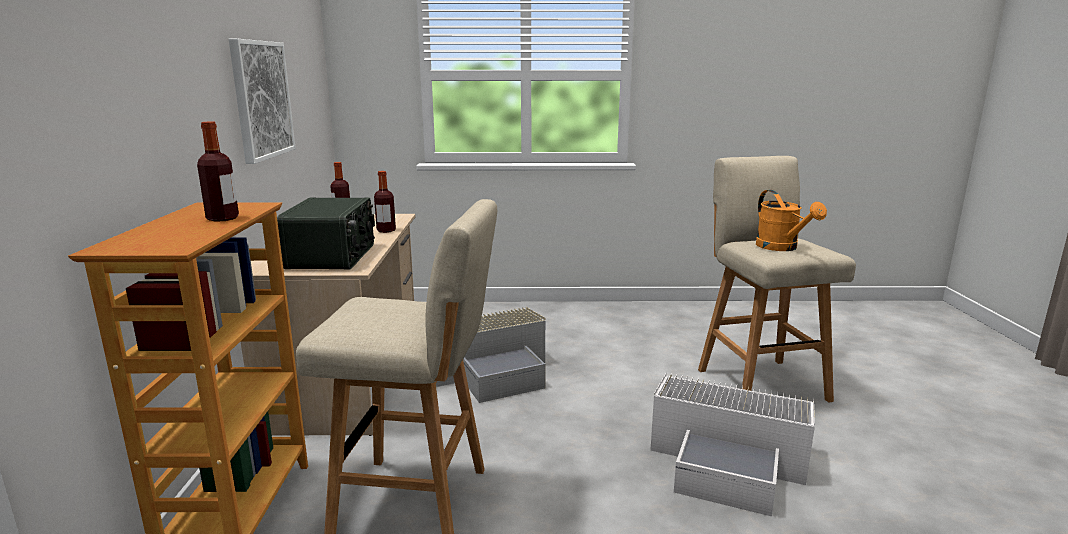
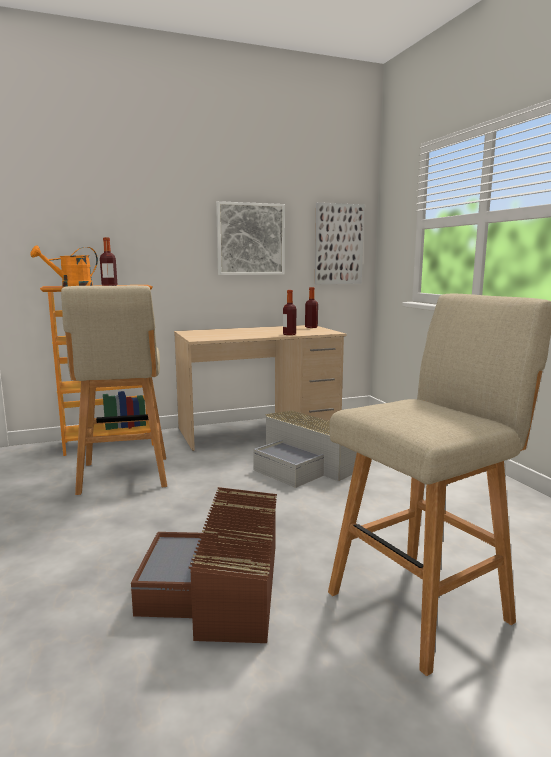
camera: 70 degrees right, 5 degrees down
(313, 98) = (338, 244): none -> picture
(333, 256) = (219, 335): radio -> none
(729, 461) = (220, 587): white storage box -> brown storage box
(782, 248) = (404, 410): orange watering can -> orange watering can (71, 286)

